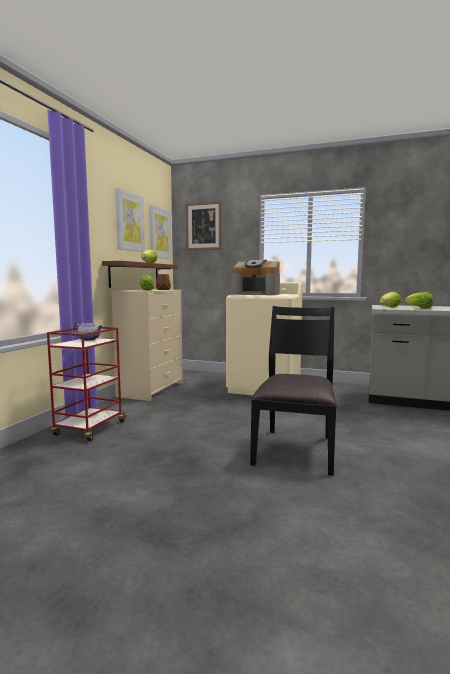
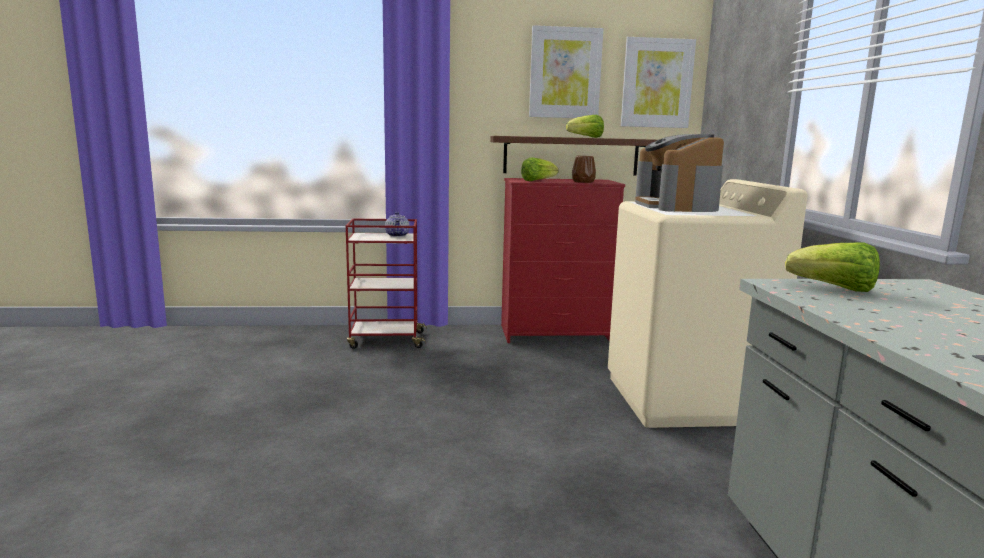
camera: 65 degrees right, 5 degrees up
(151, 389) = (556, 333): beige dresser -> red dresser
(203, 226) = (734, 62): picture -> none
(295, 450) = (393, 464): black chair -> none
(418, 308) = (899, 312): lettuce -> none

